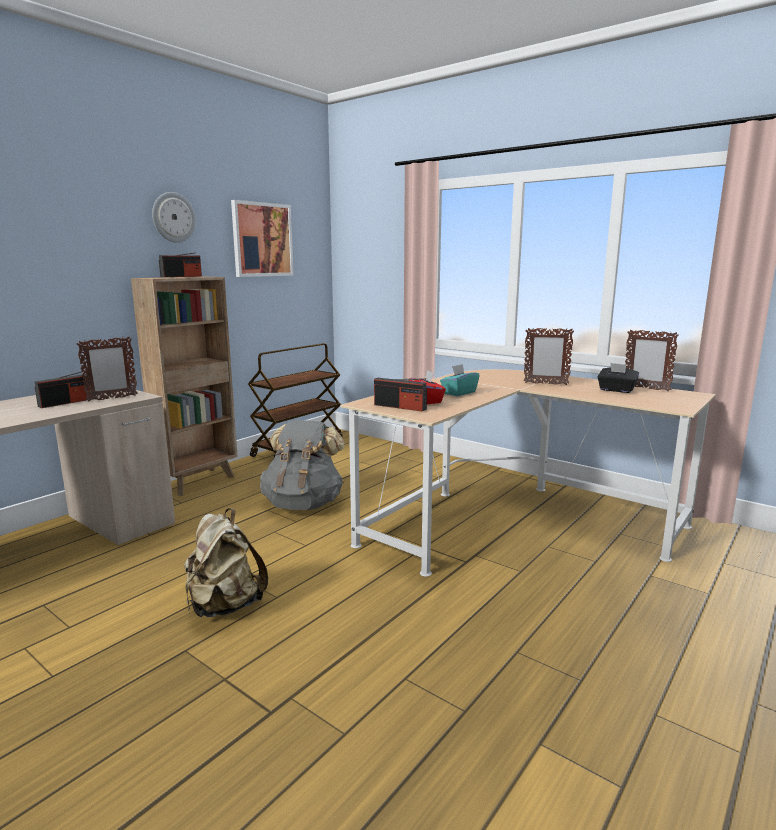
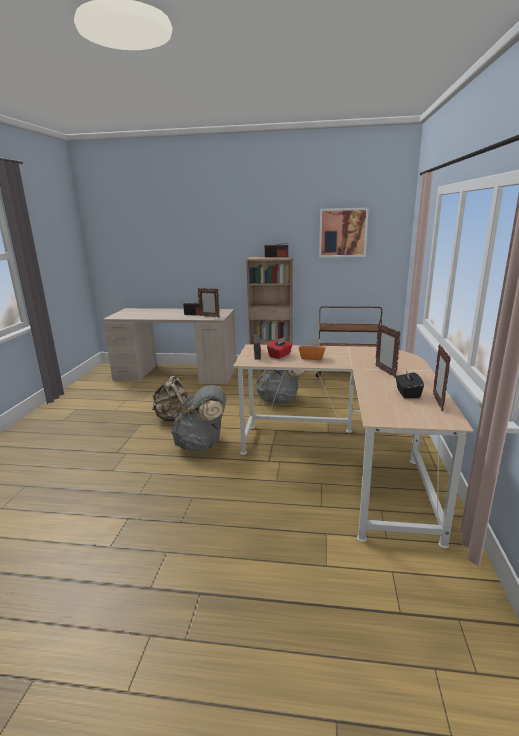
camera: 60 degrees right, 5 degrees up
(173, 217) = (279, 223): wall clock -> none
(361, 601) = (202, 445): none -> grey backpack
(459, 393) = (312, 357): turquoise tissue box -> orange tissue box

